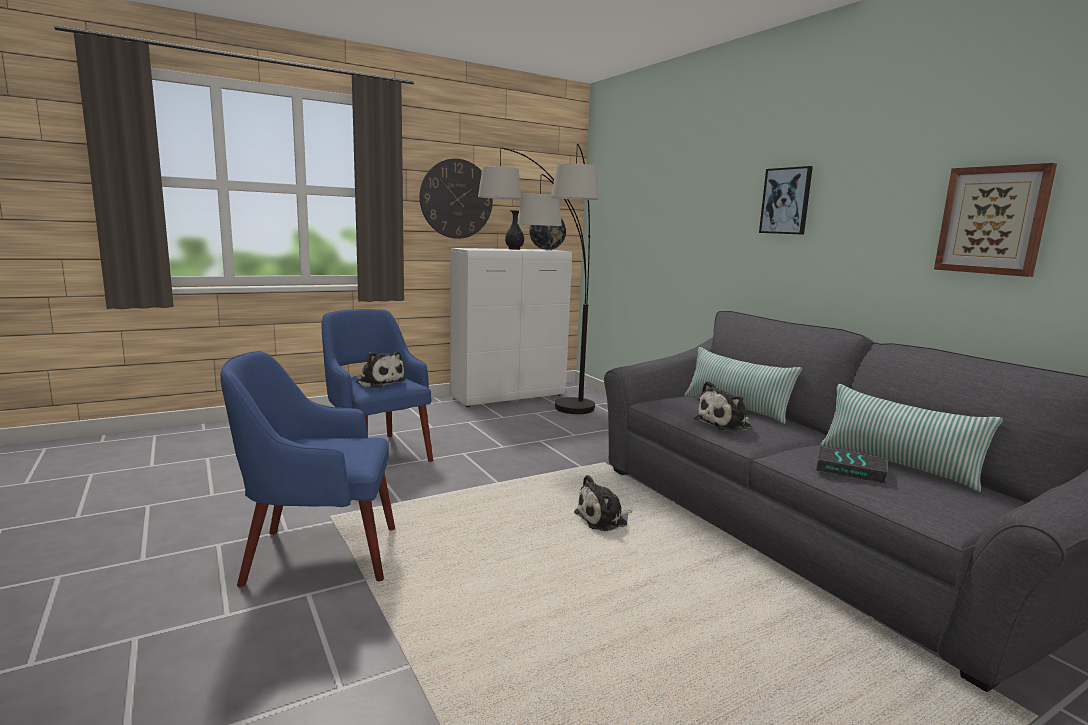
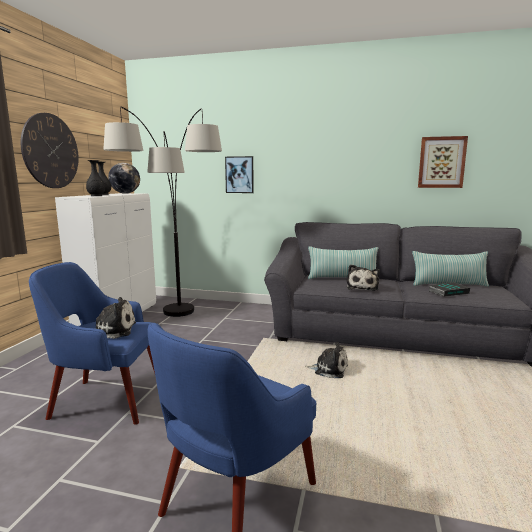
camera: 45 degrees left, 0 degrees up
(490, 249) = (96, 196): none -> black vase
(604, 519) = (328, 369): plush toy -> plush toy turned 90 degrees counterclockwise
(786, 201) = (323, 153): picture -> picture (239, 174)

